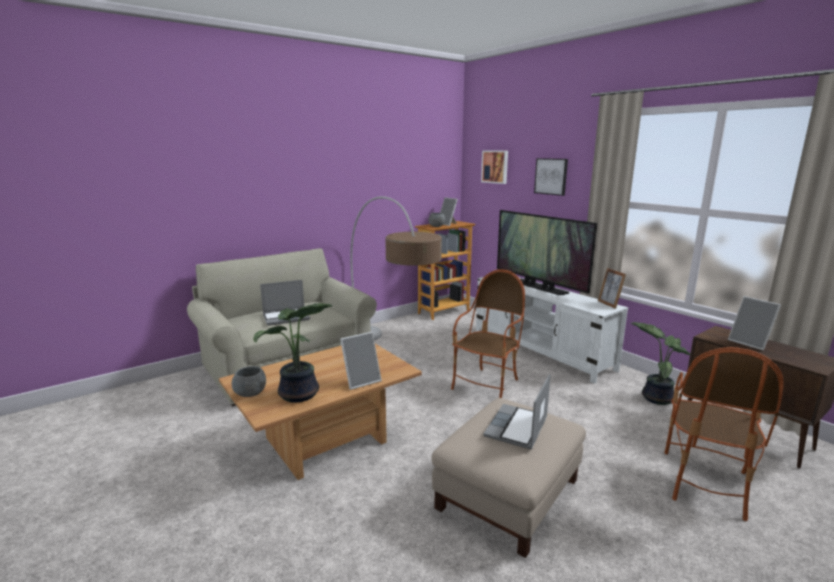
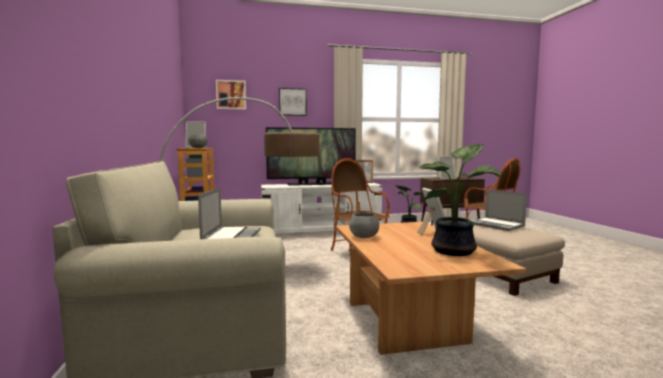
camera: 65 degrees left, 10 degrees down
(250, 394) = (446, 266): grey bowl -> grey bowl (364, 237)

